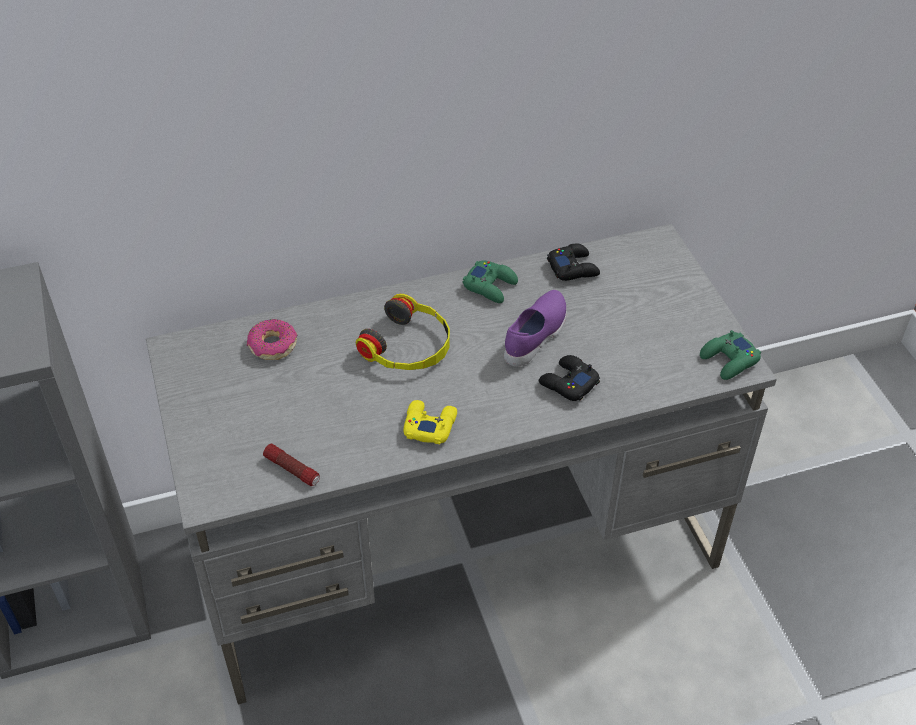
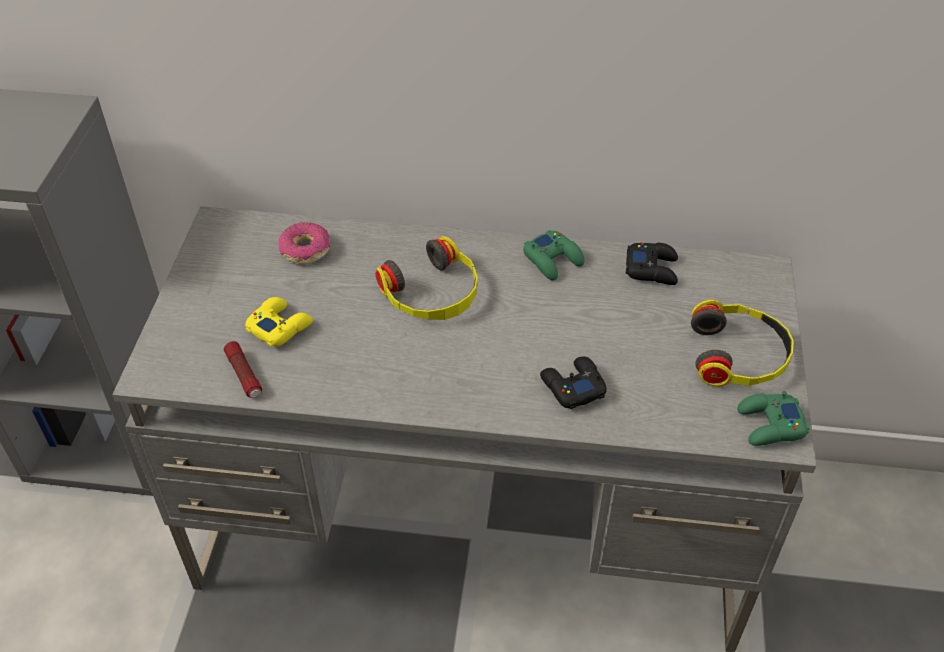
camera: 25 degrees right, 0 degrees up
(429, 425) = (402, 379): yellow game controller -> yellow game controller (279, 326)
(536, 337) = (568, 327): purple shoe -> none
(677, 315) = (739, 355): none -> headphones

